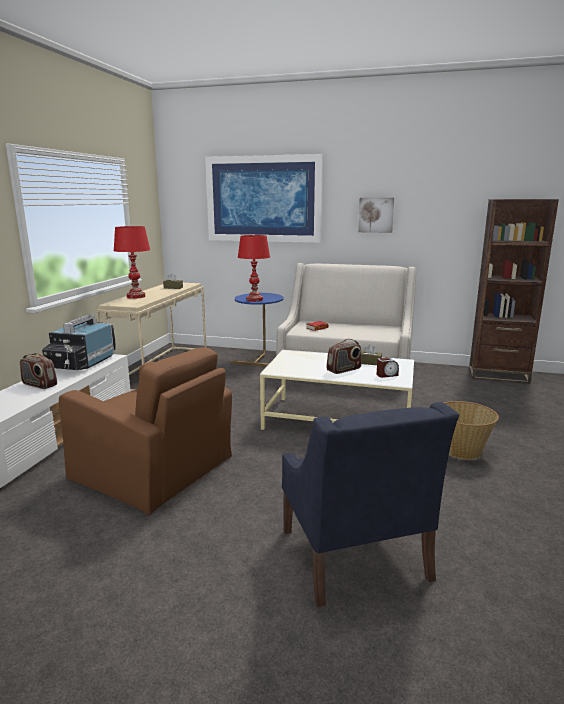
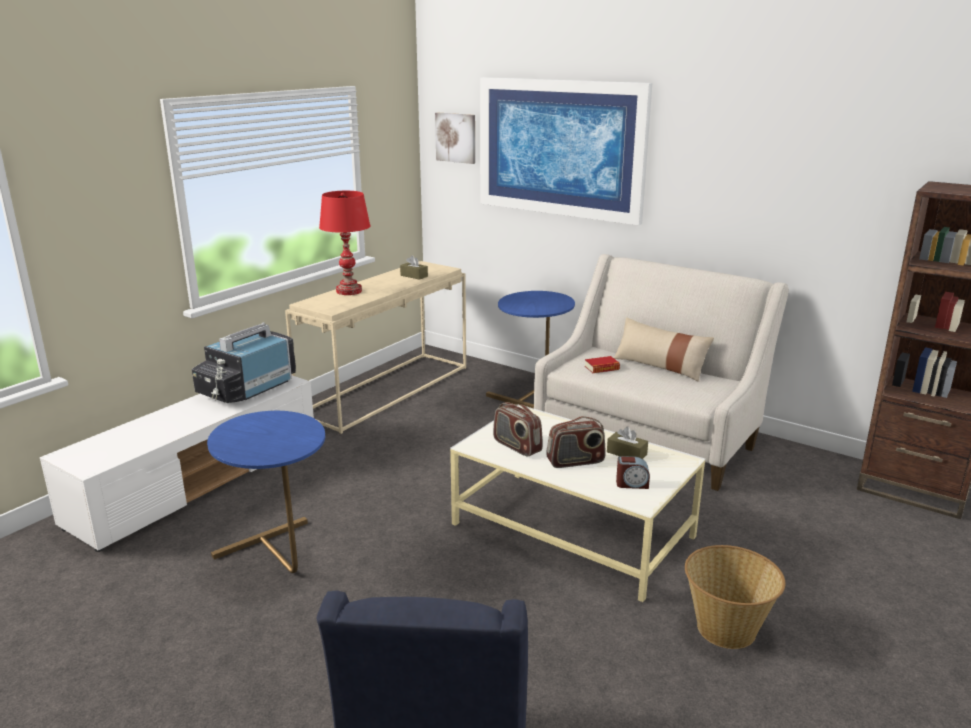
camera: 20 degrees right, 5 degrees up
(39, 385) = (176, 419): radio -> radio (517, 446)
(154, 468) = (279, 559): brown armchair -> blue side table
(254, 299) = (525, 307): red table lamp -> none
(349, 324) = (660, 366): none -> beige pillow
(376, 215) = (731, 189): picture -> picture (456, 137)

